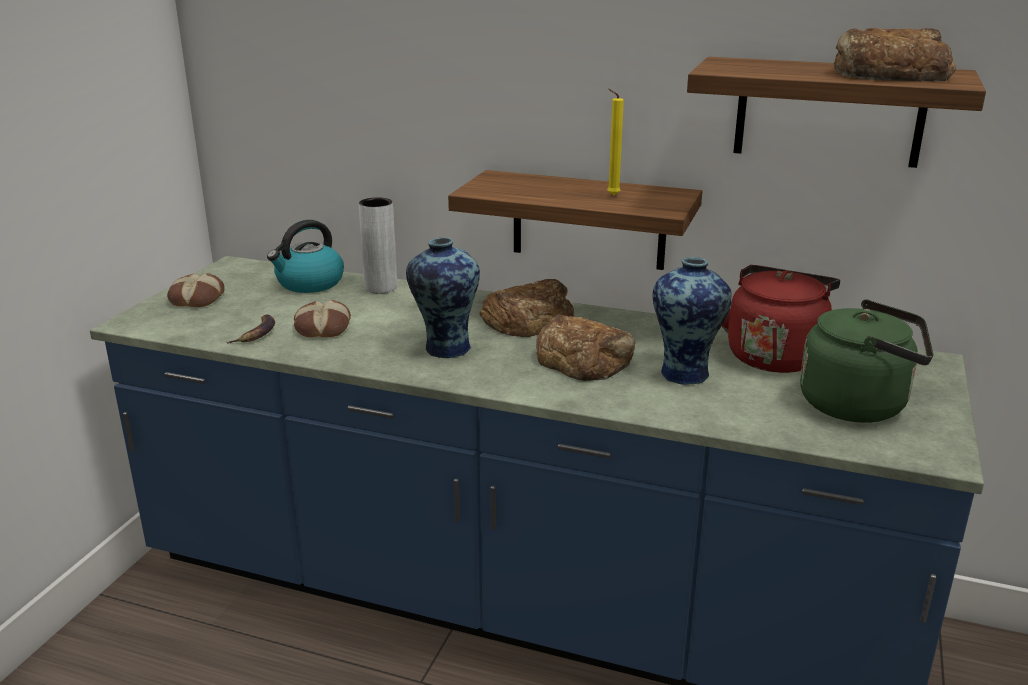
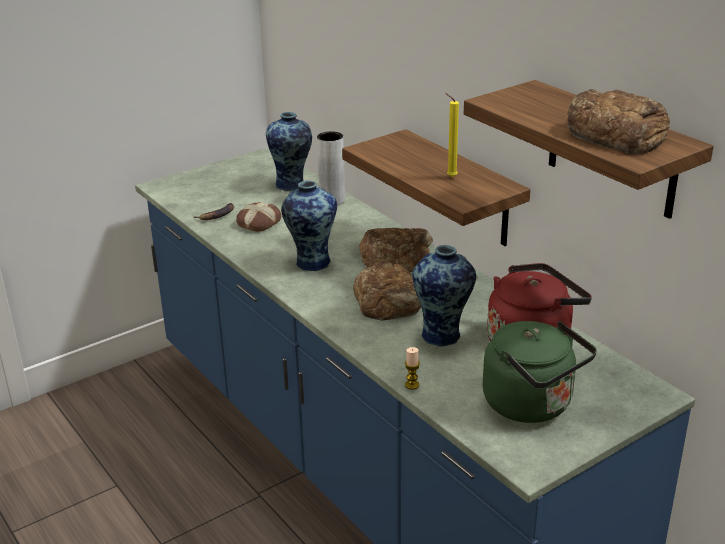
camera: 35 degrees right, 5 degrees up
(196, 298) = (213, 177): bread -> none
(309, 283) = (292, 184): kettle -> vase
(729, 427) = (412, 385): none -> candle

